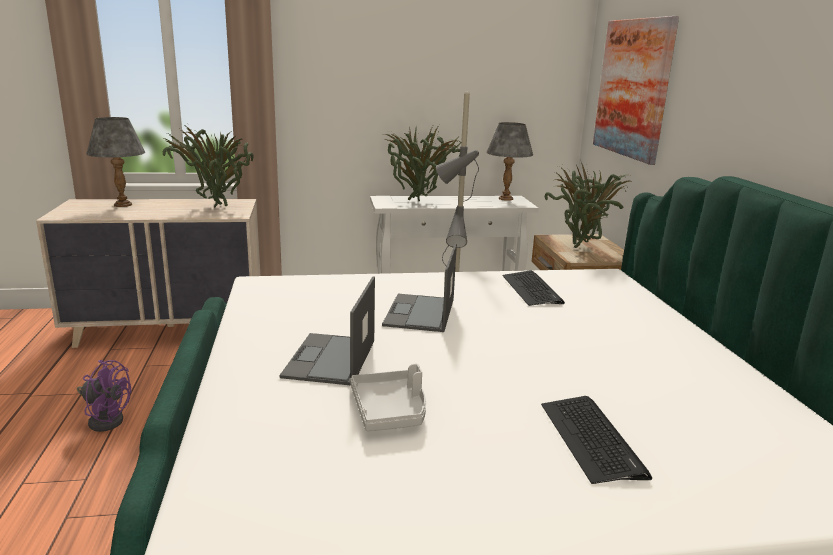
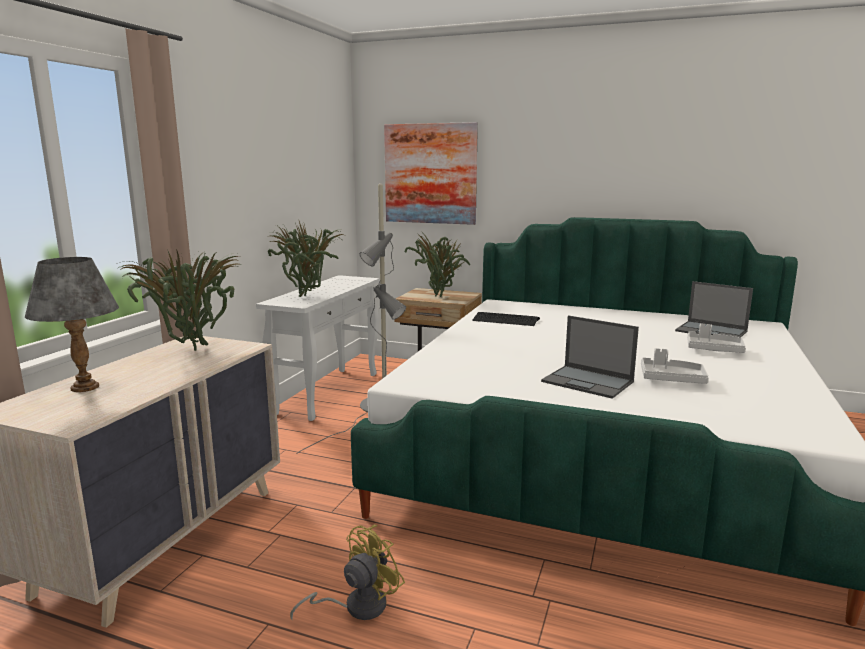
camera: 60 degrees left, 5 degrees down
(105, 419) = (356, 606): purple fan -> yellow fan
(420, 313) = (523, 349): laptop -> laptop (712, 331)
(506, 198) = (341, 279): grey table lamp -> none
(592, 439) = (713, 349): keyboard -> grey tray

